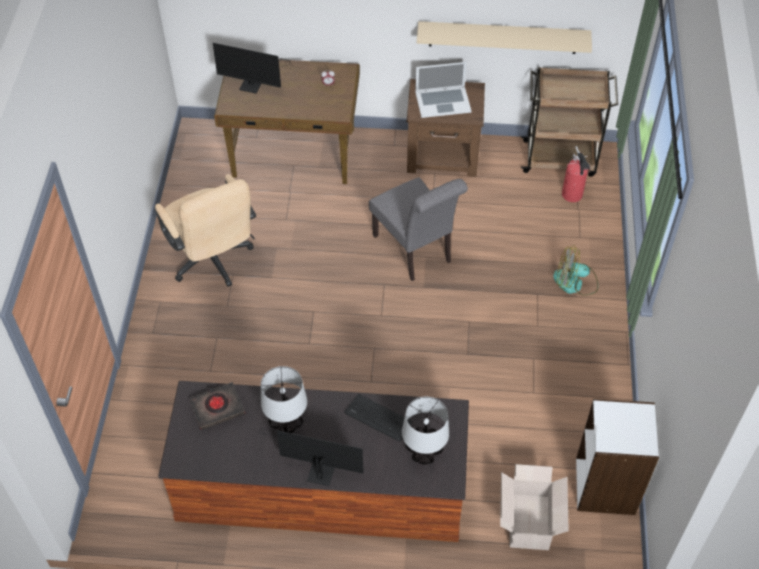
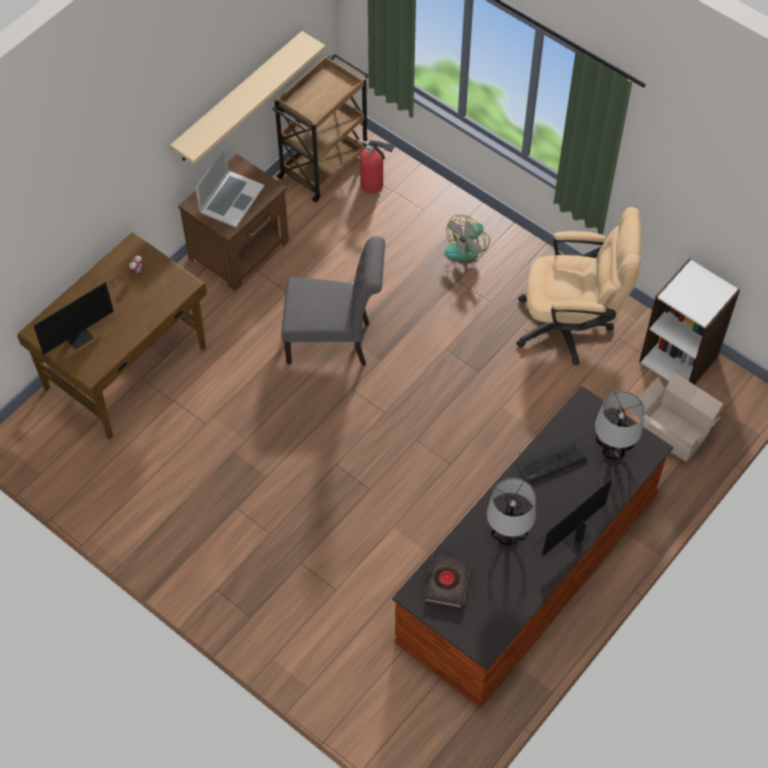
camera: 55 degrees left, 5 degrees up
(213, 261) = (205, 515): beige office chair -> beige office chair (572, 326)

